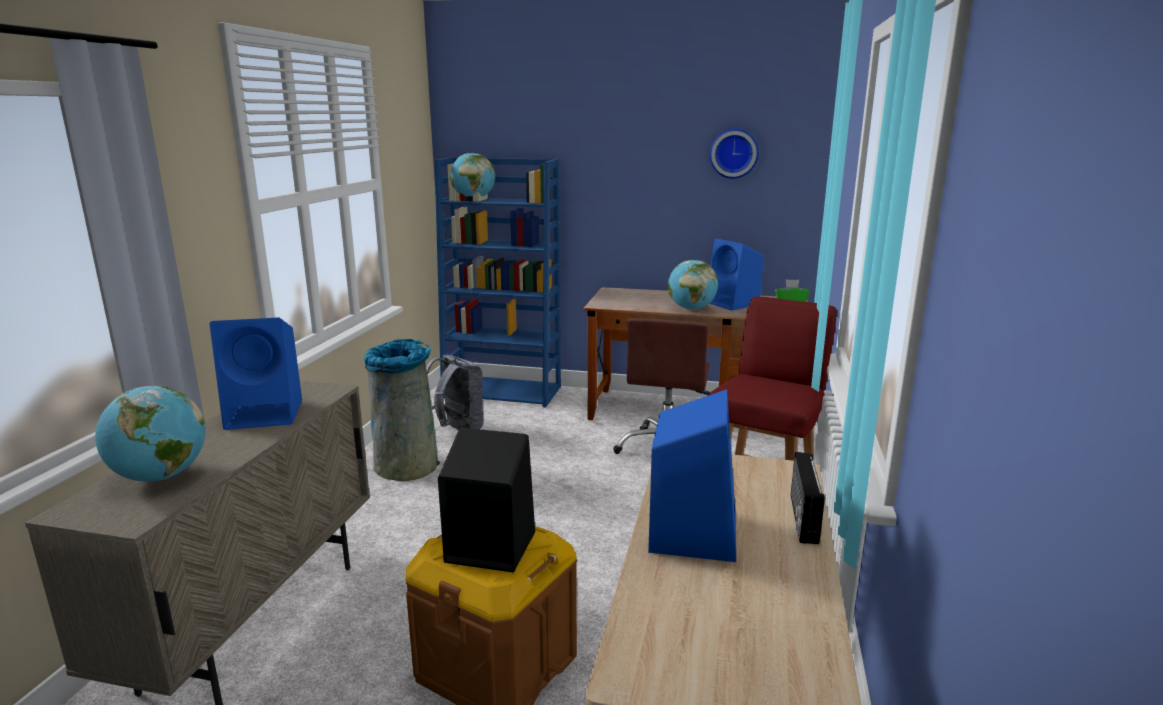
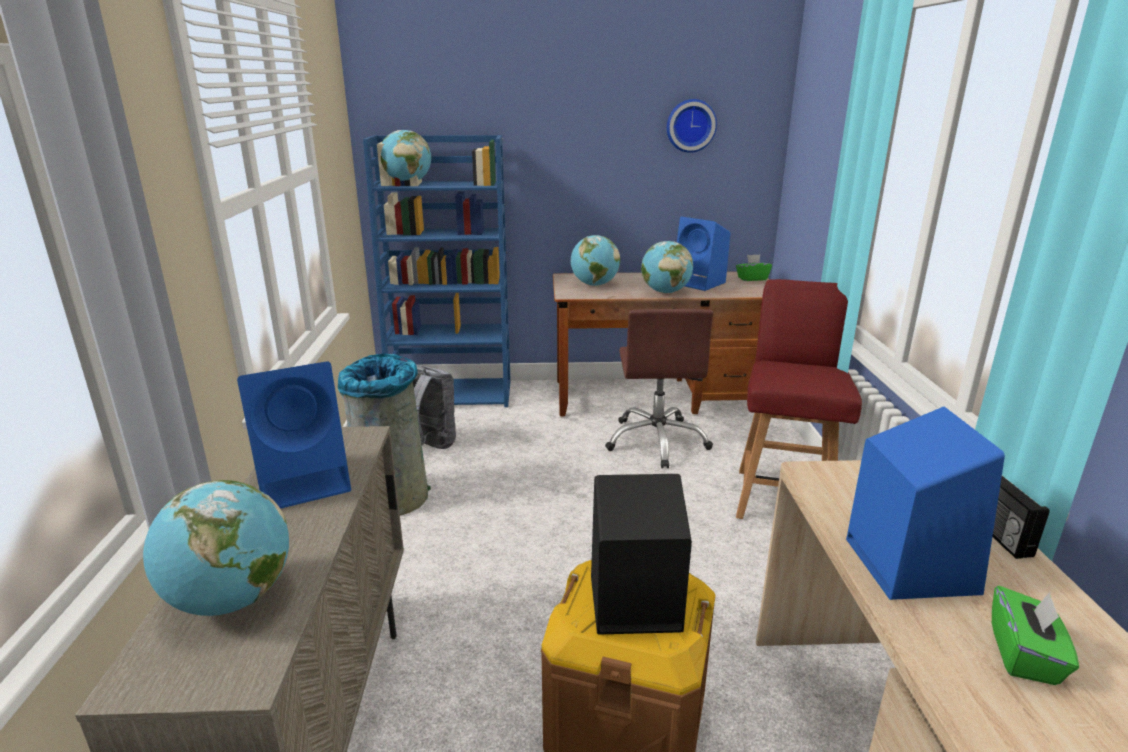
camera: 15 degrees left, 5 degrees up
(630, 298) = (594, 285): none -> globe
(725, 607) = (1024, 655): none -> green tissue box

